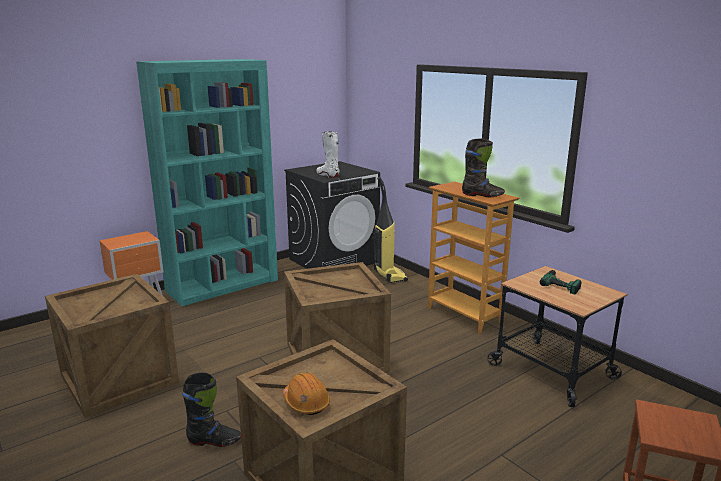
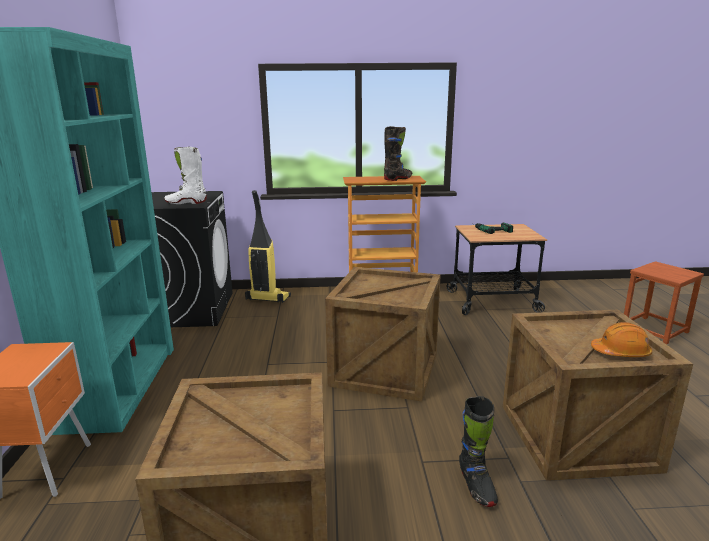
camera: 55 degrees left, 0 degrees up
(214, 441) = (476, 486): black boot -> black boot turned 135 degrees clockwise

